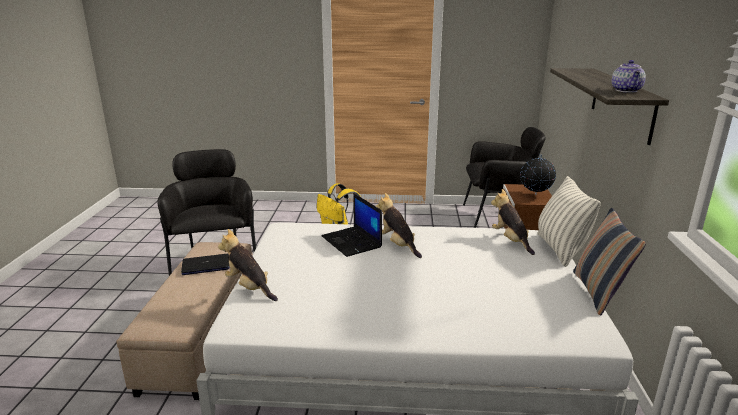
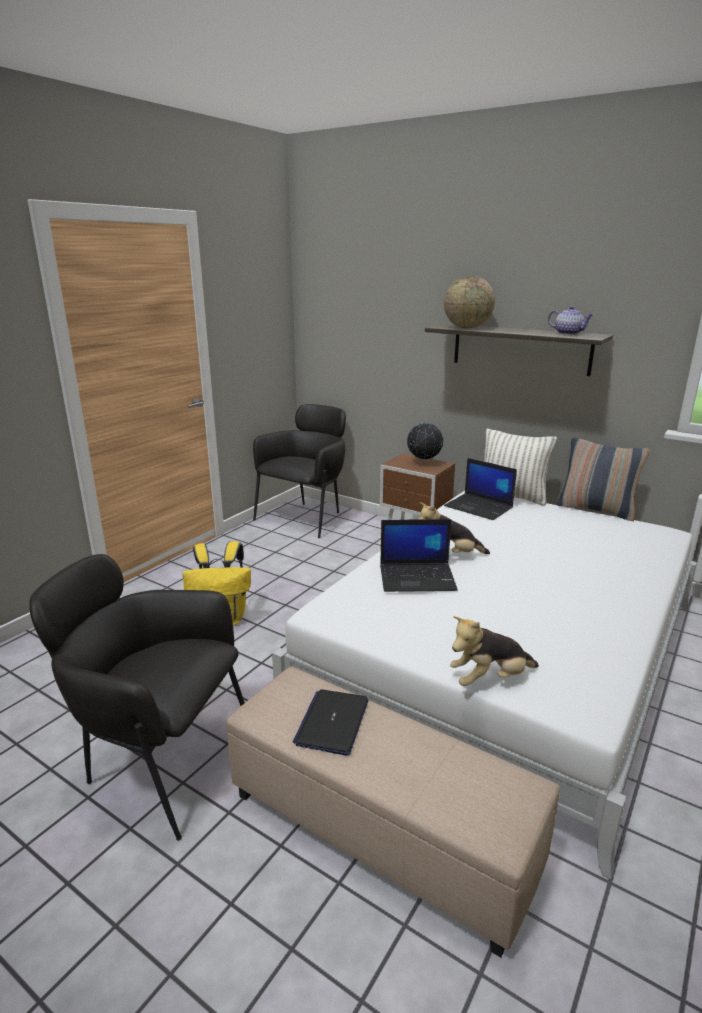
camera: 60 degrees left, 0 degrees up
(511, 241) = (479, 507): plush toy -> laptop
(578, 73) = (467, 328): none -> globe

